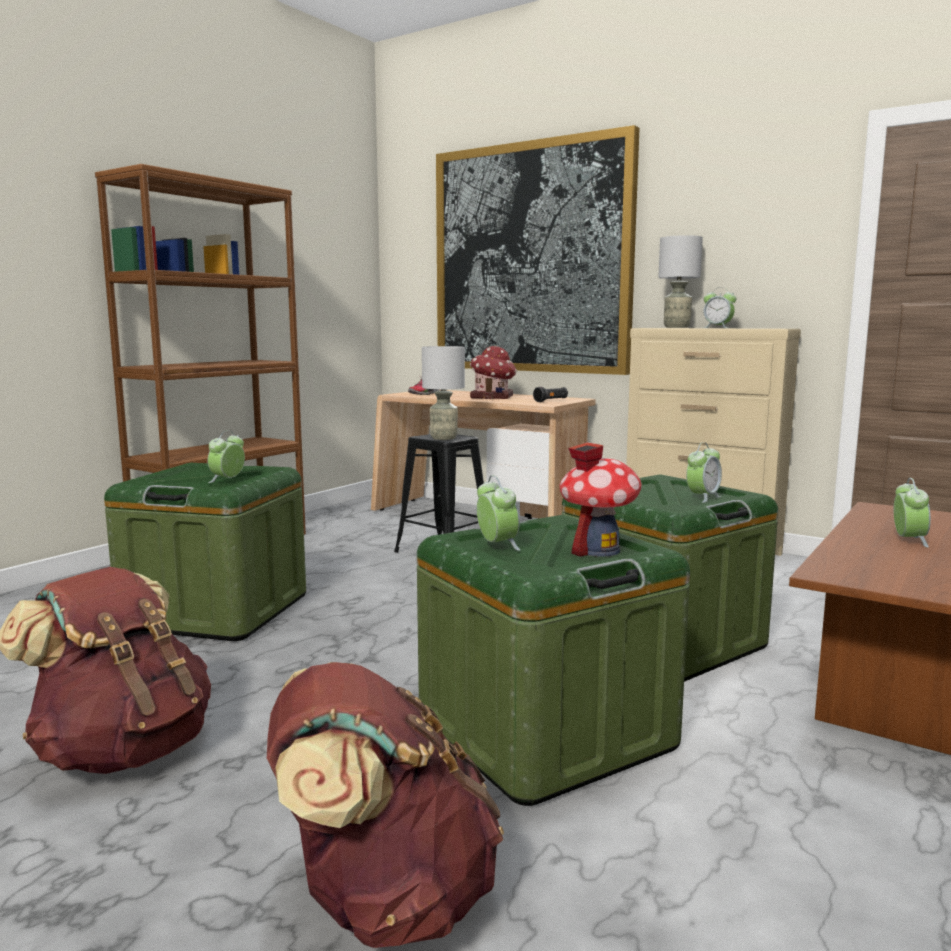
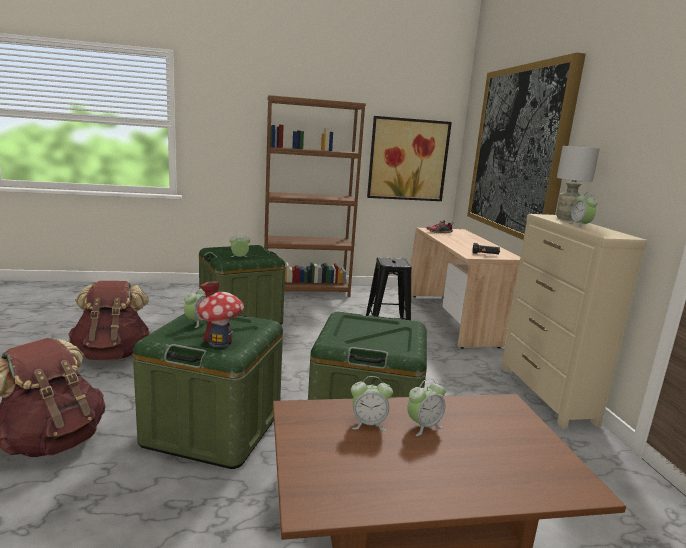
camera: 45 degrees right, 5 degrees up
(321, 291) = (408, 159): none -> picture
(444, 438) = (389, 262): grey table lamp -> none
(493, 397) = (465, 243): toy house -> none
(702, 498) = (383, 343): alarm clock -> alarm clock (368, 424)

